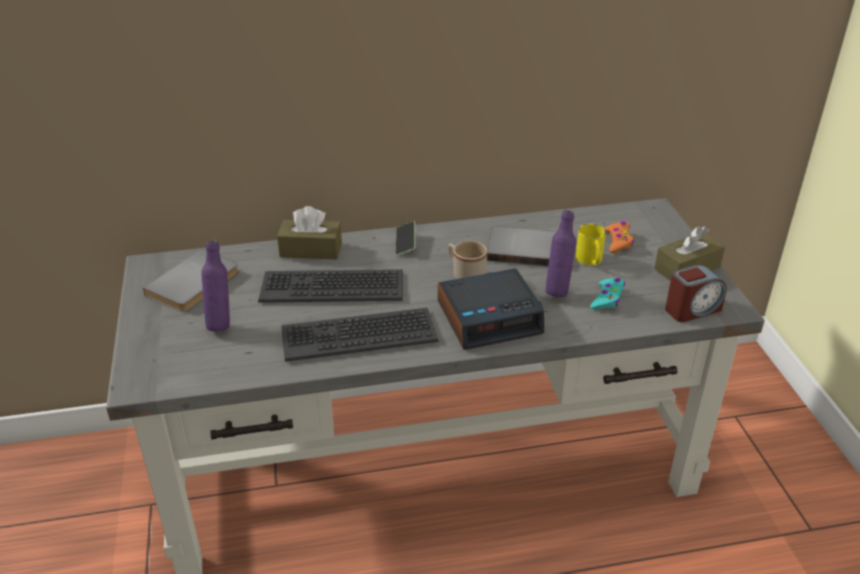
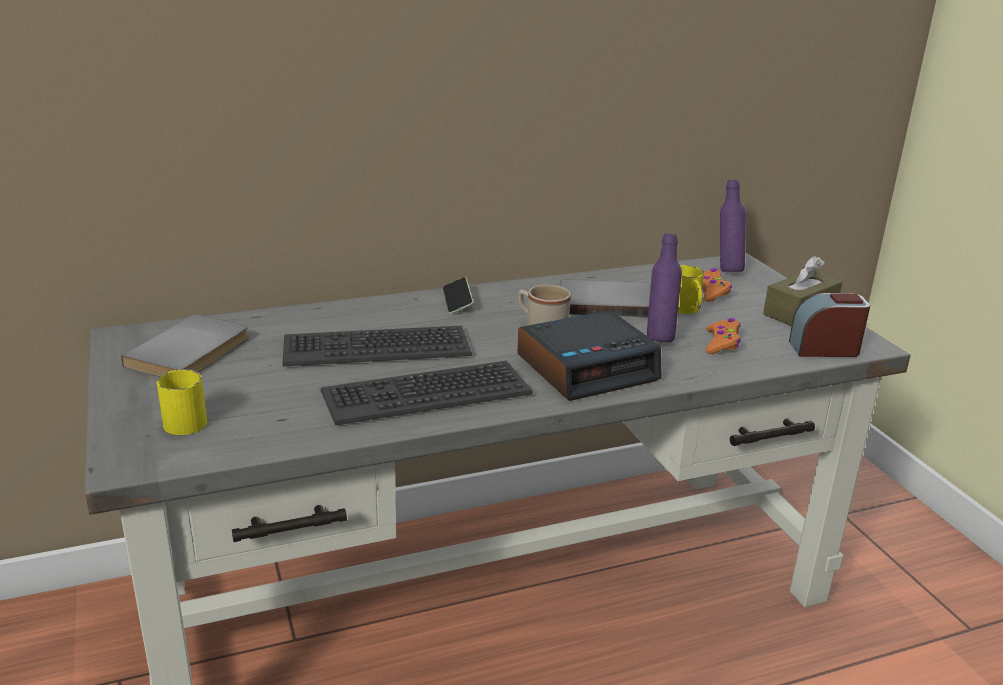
camera: 10 degrees left, 10 degrees down
(182, 347) = (186, 419): none -> yellow mug
(221, 323) = (236, 390): purple bottle -> purple bottle (727, 270)
(311, 250) = (338, 313): brown tissue box -> none
(607, 298) = (722, 343): turquoise game controller -> orange game controller
(692, 309) = (824, 349): alarm clock -> alarm clock turned 150 degrees counterclockwise

